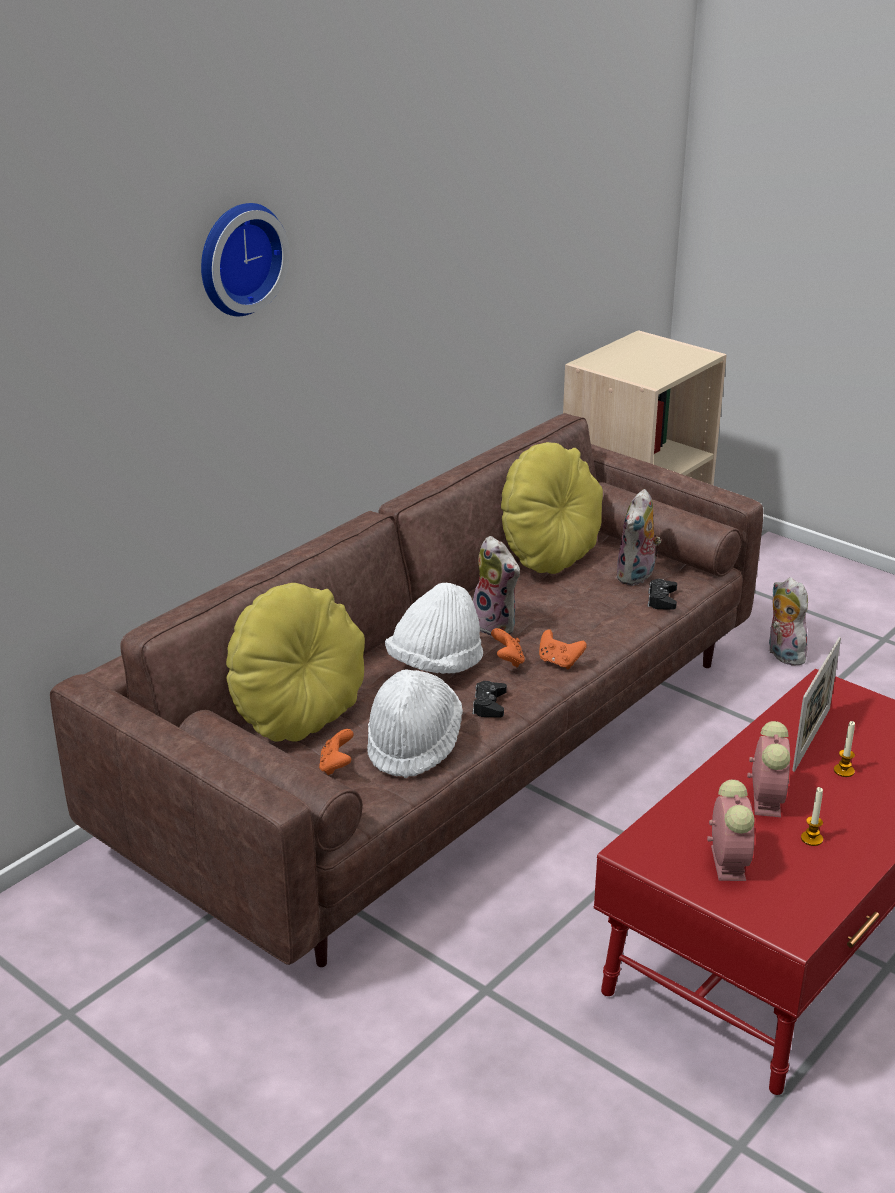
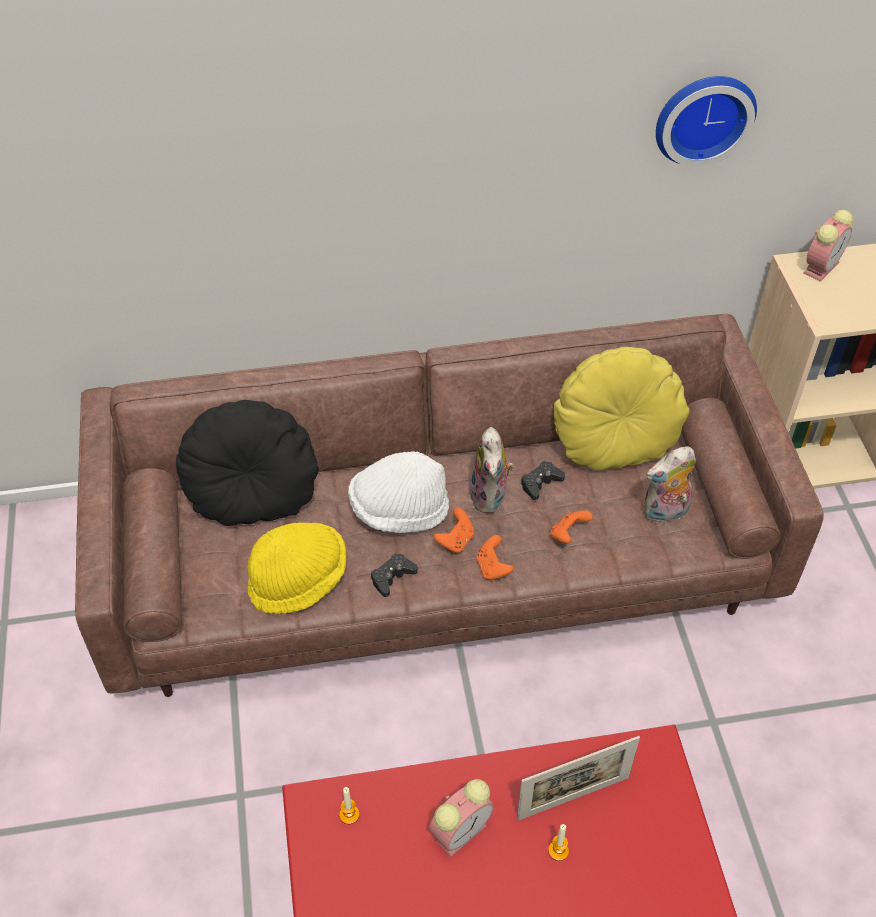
camera: 40 degrees right, 20 degrees up
(237, 258) = (302, 101): wall clock -> wall clock (703, 116)
(300, 720) = (255, 503): yellow pillow -> black pillow
(336, 766) = (229, 565): orange game controller -> orange game controller (568, 534)
(413, 744) = (298, 580): white hat -> yellow hat
(662, 600) = (654, 553): black game controller -> black game controller (540, 483)
(727, 861) = (360, 866): alarm clock -> alarm clock (821, 266)
(782, 655) = (814, 643): plush toy -> none
(811, 839) = (447, 897): candle -> candle (349, 814)

